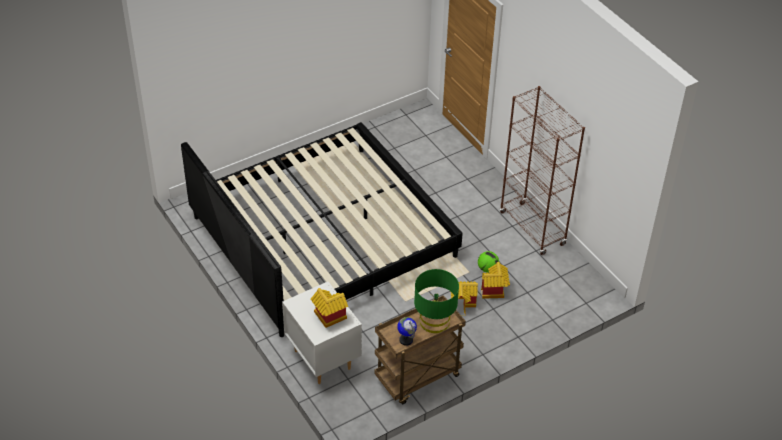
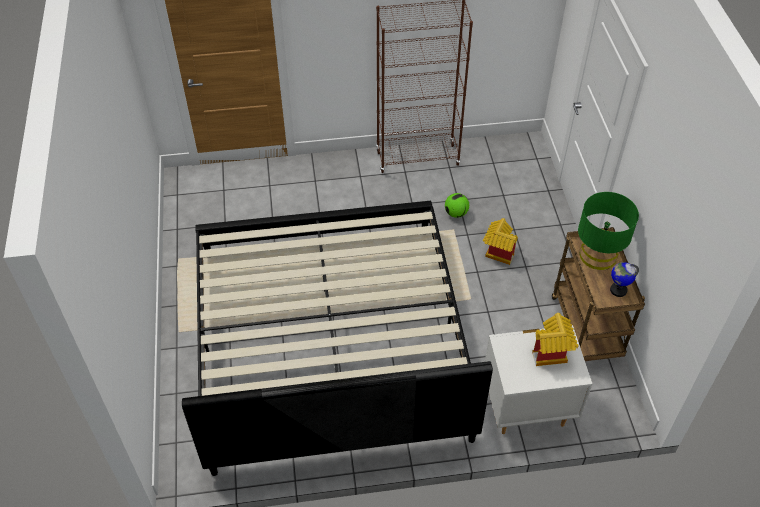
camera: 65 degrees left, 5 degrees up
(494, 292) = (491, 220): toy house -> none

